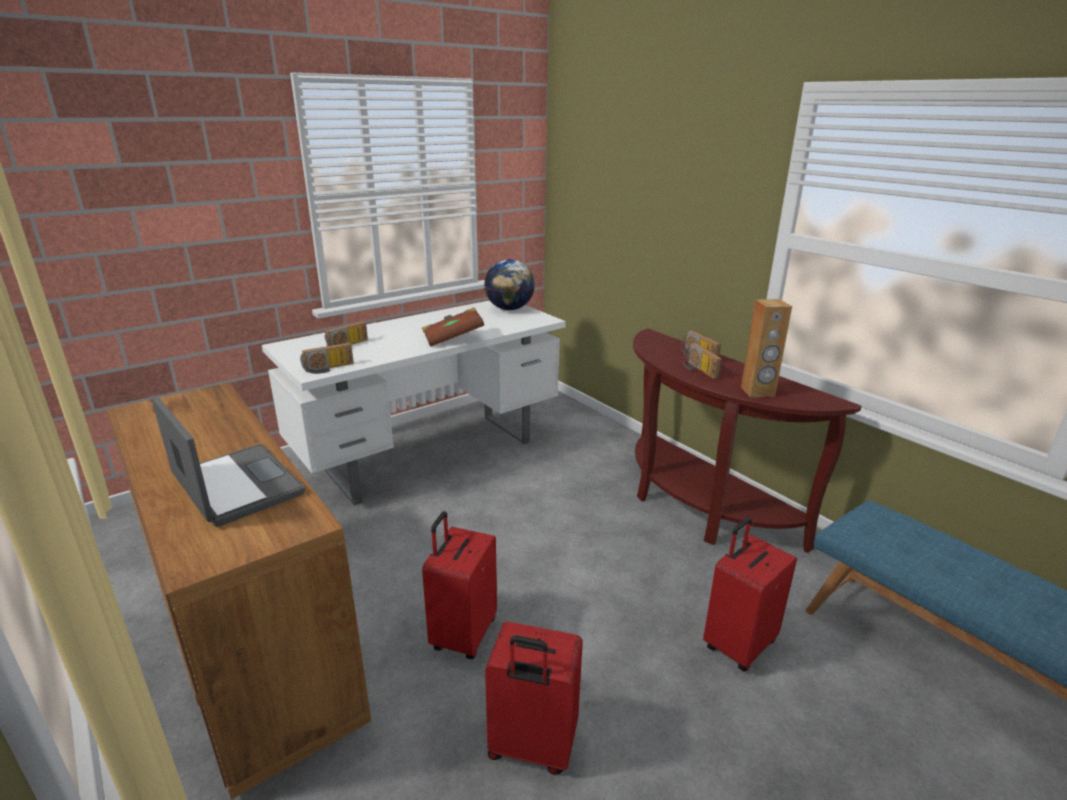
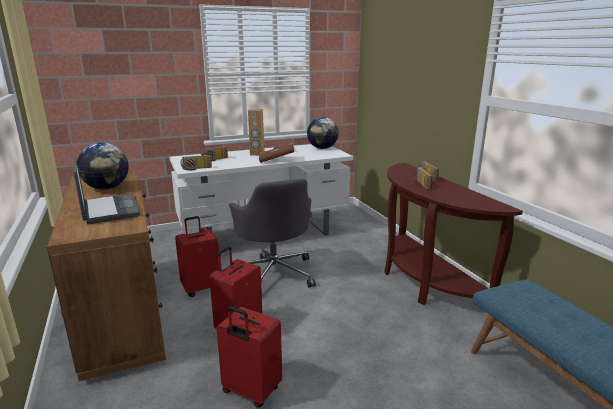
camera: 15 degrees right, 5 degrees down
(198, 434) = (106, 188): none -> globe
(477, 524) = (274, 273): none -> grey office chair
(738, 644) = (411, 362): red suitcase -> red suitcase (201, 288)
(757, 392) = (451, 198): brown speaker -> brown speaker (257, 154)

